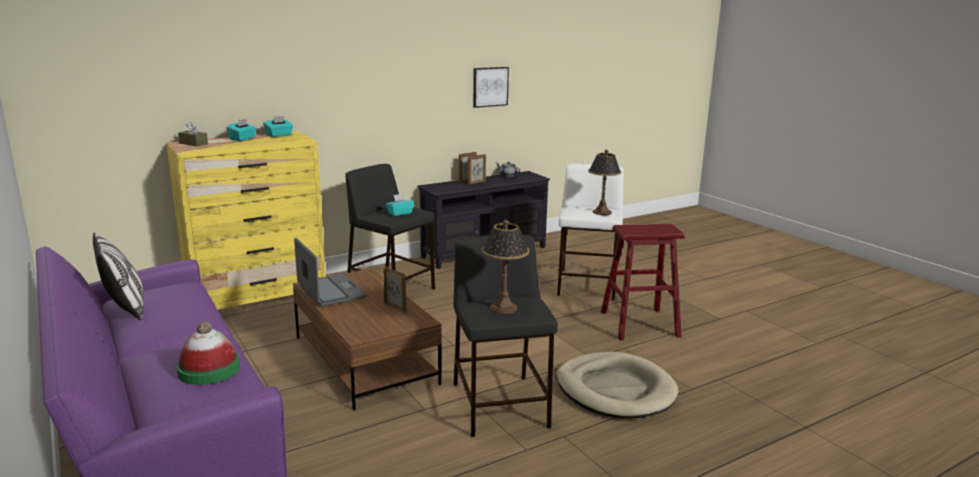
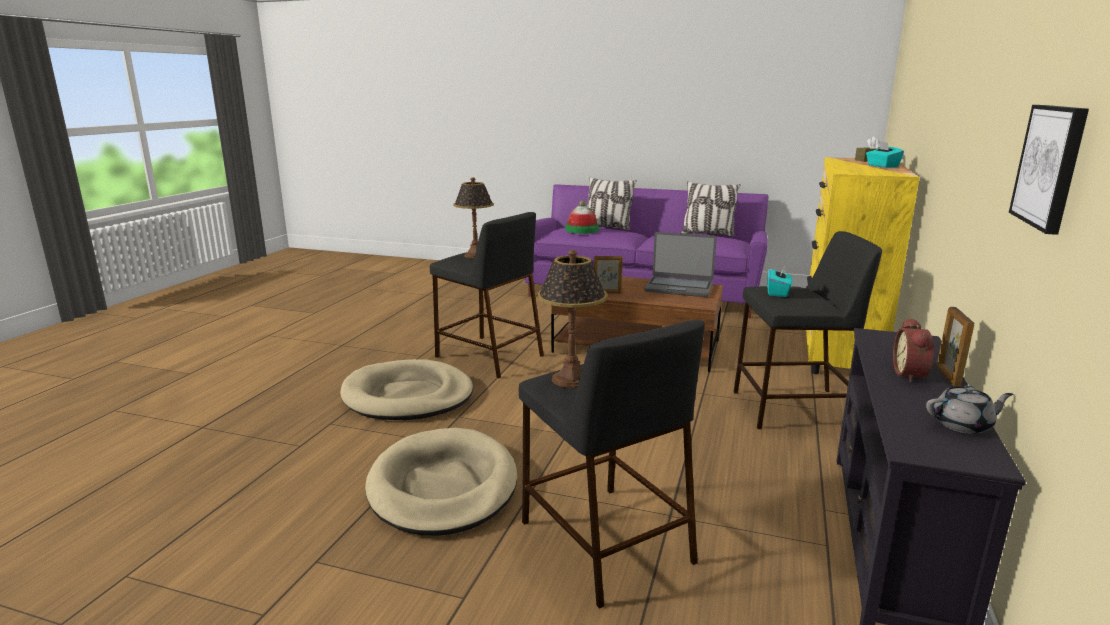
camera: 140 degrees right, 0 degrees up
(146, 373) = (607, 227): none -> pillow
(279, 135) = (892, 172): turquoise tissue box -> none
(476, 183) = (911, 374): picture frame -> alarm clock
(587, 285) = (603, 540): white stool -> black stool
(639, 324) = (443, 487): red stool -> beige dog bed

